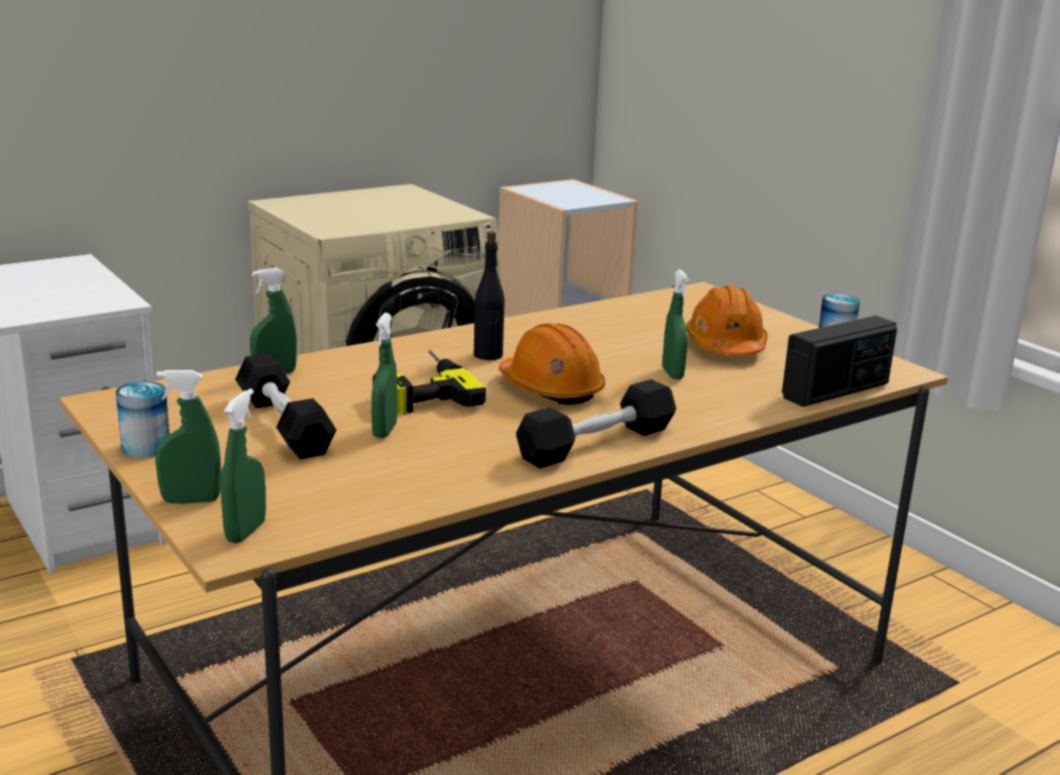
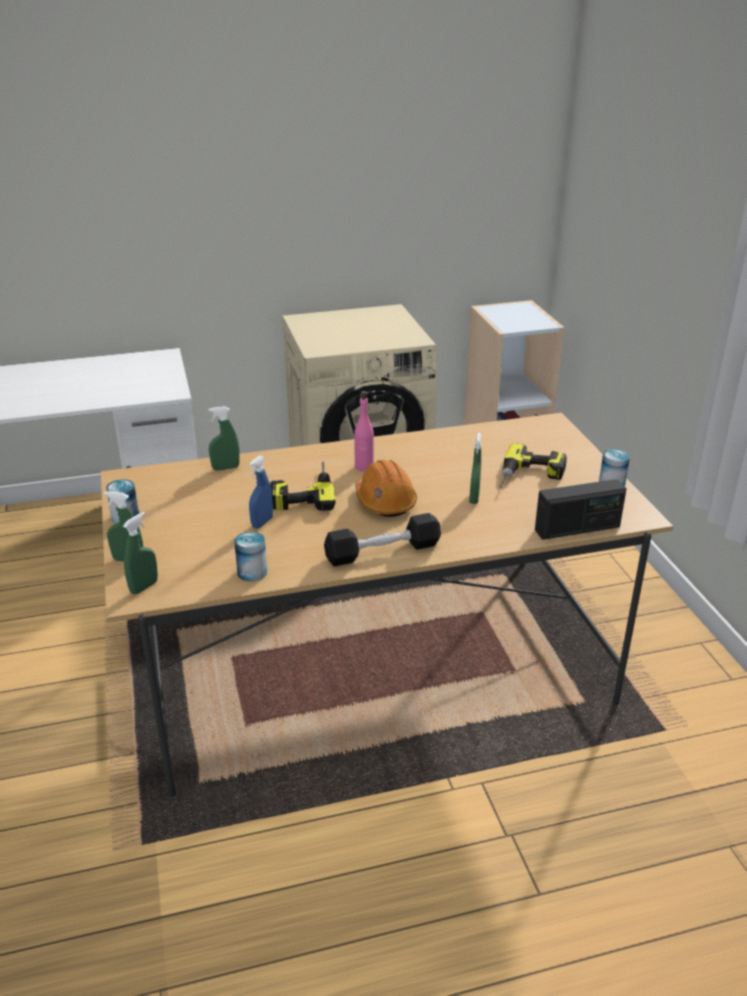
camera: 20 degrees right, 10 degrees up
(284, 424) = (208, 509): black dumbbell -> none
(384, 431) = (262, 522): green spray bottle -> blue spray bottle
(416, 491) = (252, 572): none -> can
(488, 355) = (364, 467): black bottle -> pink bottle
(725, 346) = (530, 477): orange hard hat -> power drill

